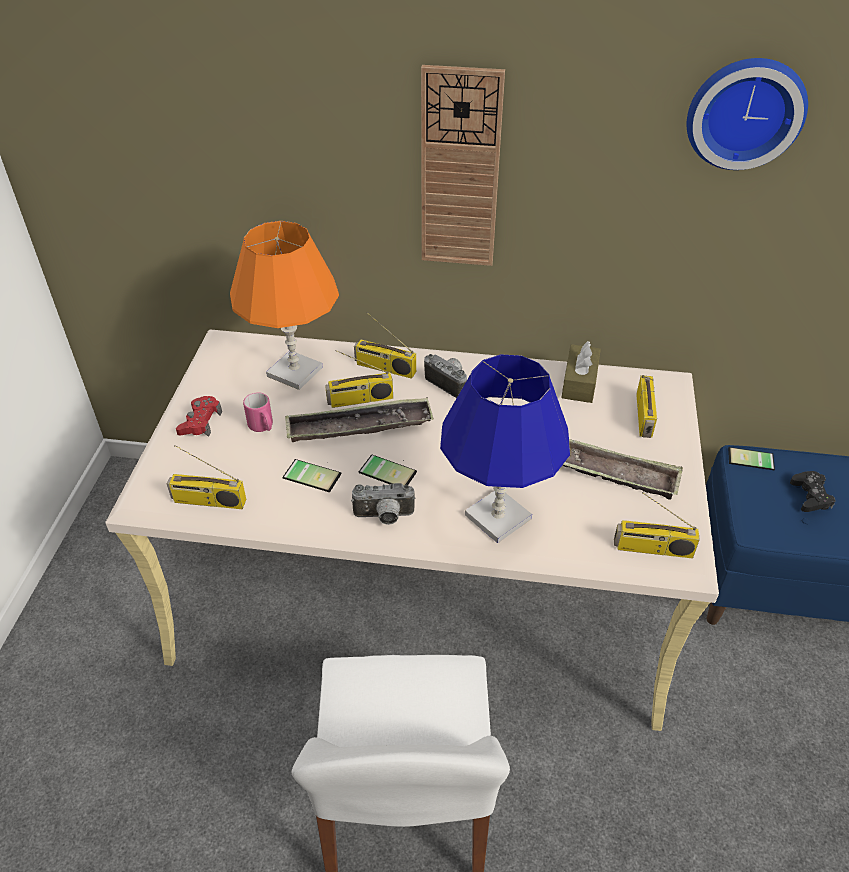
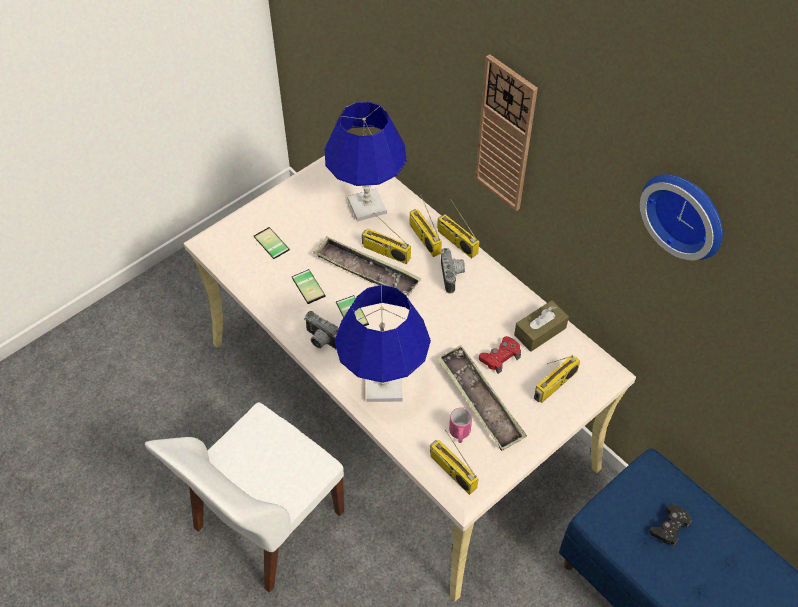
camera: 40 degrees right, 10 degrees up
(200, 422) = (281, 209): red game controller -> red game controller (500, 357)
(208, 501) = (240, 265): radio -> radio (456, 242)
(263, 427) = (312, 235): pink mug -> pink mug (459, 434)
(295, 371) = (367, 206): orange table lamp -> blue table lamp
(751, 460) = (657, 472): phone -> phone (269, 244)

